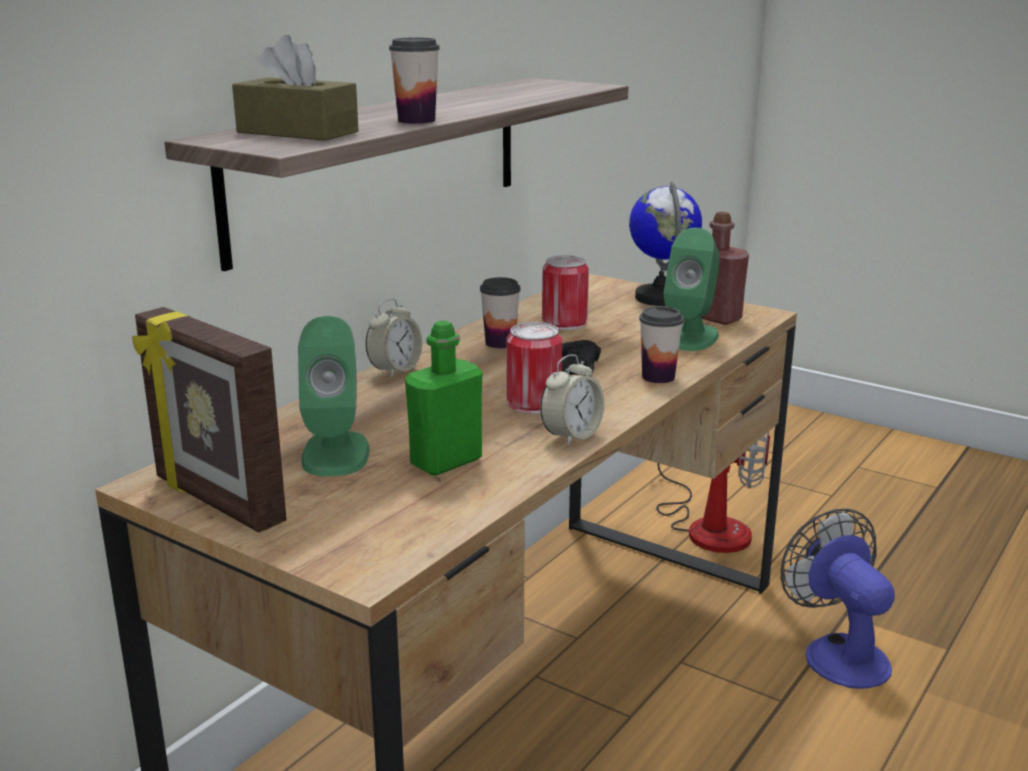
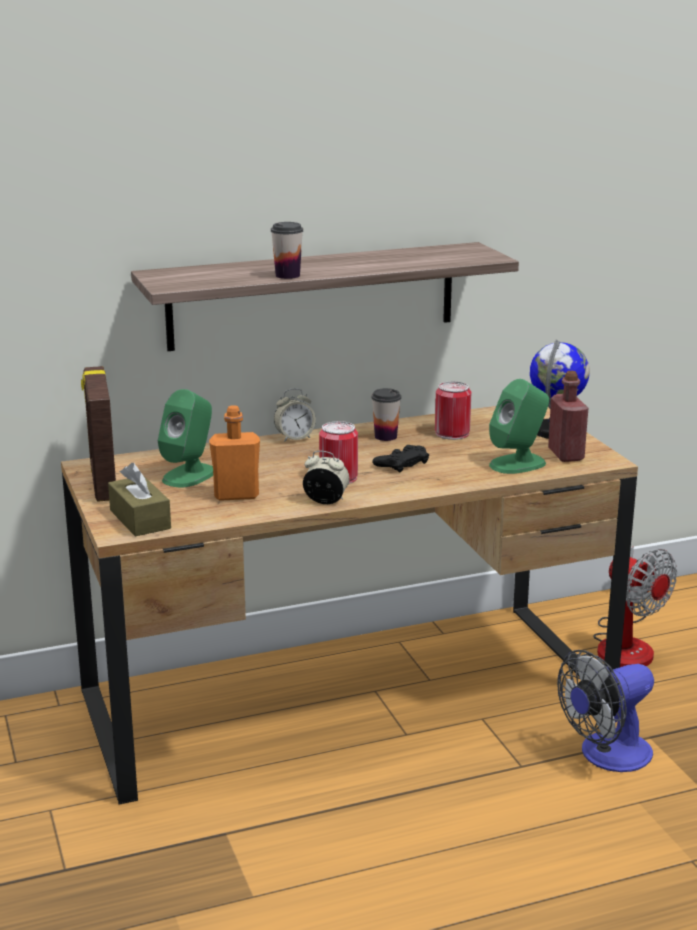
camera: 35 degrees right, 0 degrees up
(297, 132) = (204, 275): brown tissue box -> brown tissue box (140, 519)
(446, 462) = (236, 495): green bottle -> orange bottle
(571, 436) = (326, 501): alarm clock -> alarm clock turned 150 degrees counterclockwise
(658, 377) = (444, 483): cup -> none
(837, 652) = (606, 756): fan -> fan turned 135 degrees counterclockwise

